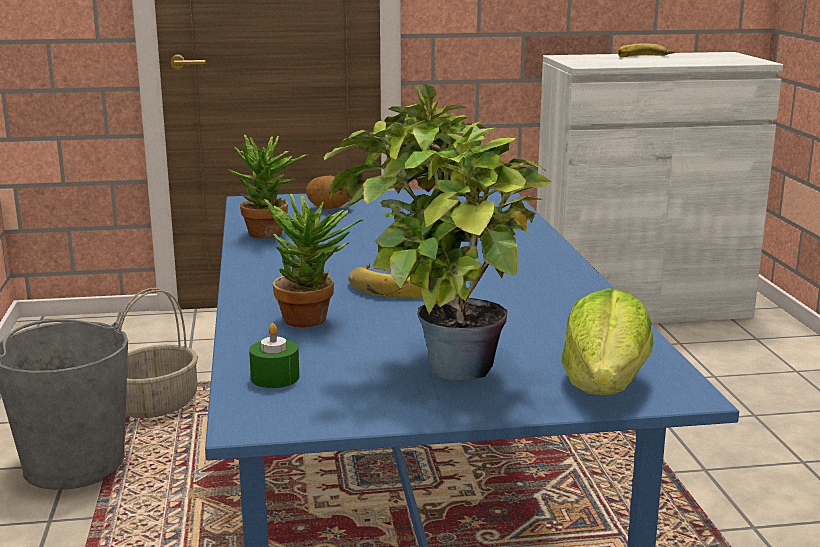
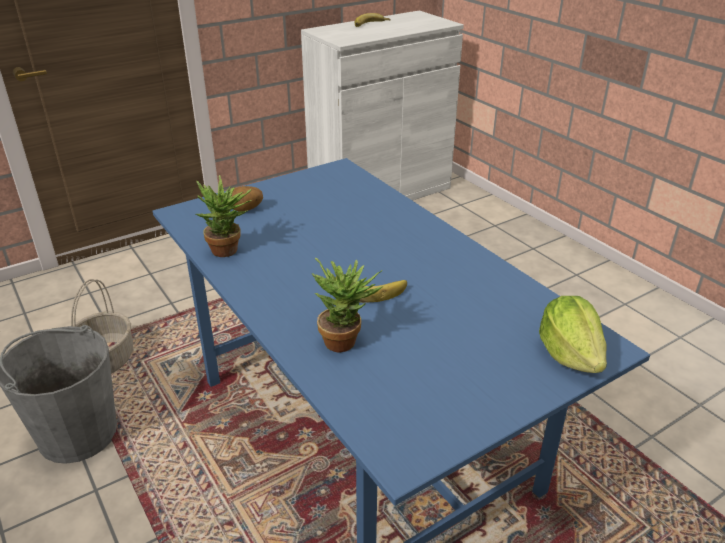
camera: 25 degrees left, 15 degrees up
(275, 377) = (375, 411): green candle -> none
(440, 368) = (467, 367): potted plant -> none

